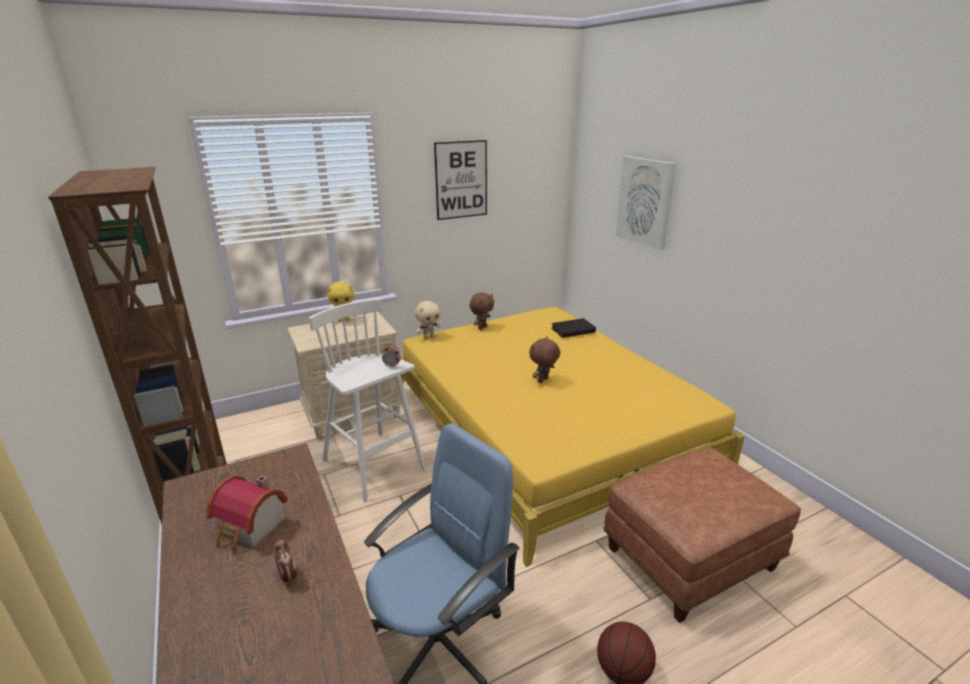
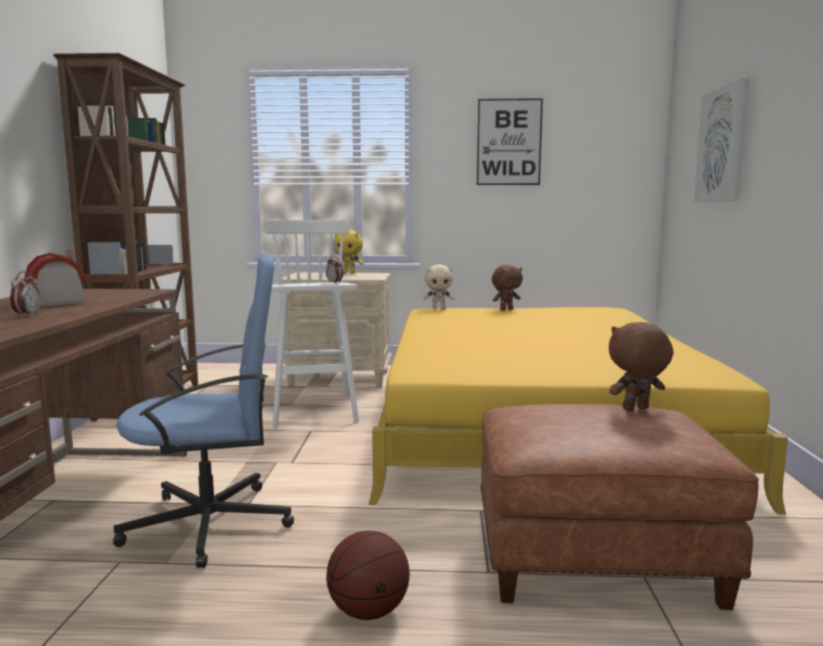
camera: 30 degrees right, 15 degrees down
(543, 380) = (515, 337): brown plush toy -> brown plush toy (636, 409)
(572, 330) = (614, 318): black book -> none

